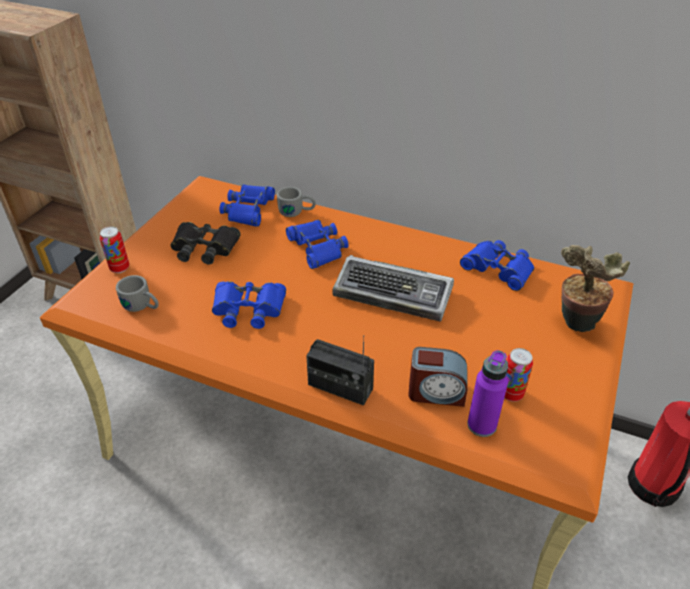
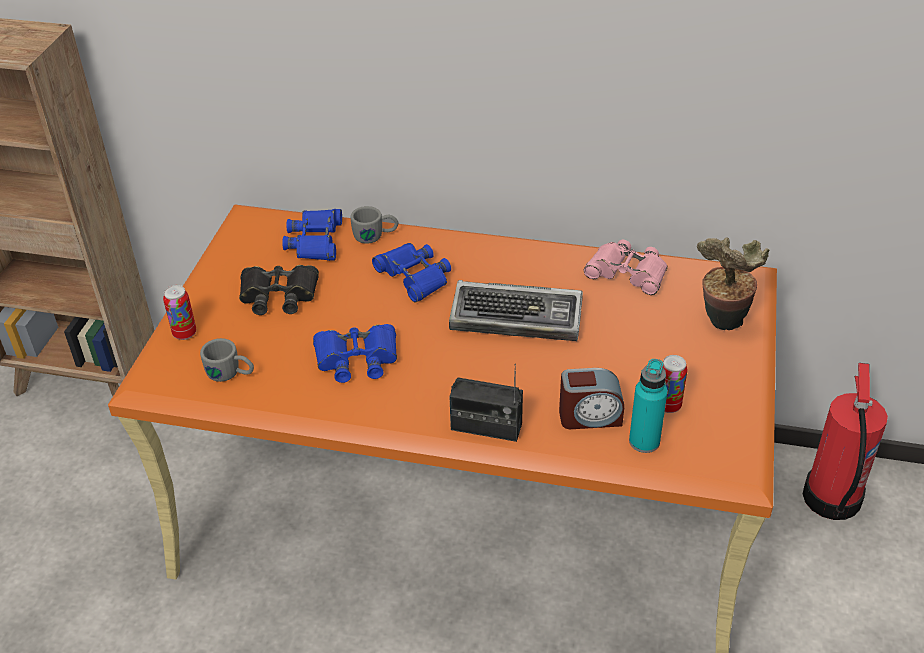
camera: 10 degrees left, 0 degrees up
(481, 425) = (644, 441): purple bottle -> turquoise bottle
(498, 269) = (627, 273): blue binoculars -> pink binoculars

